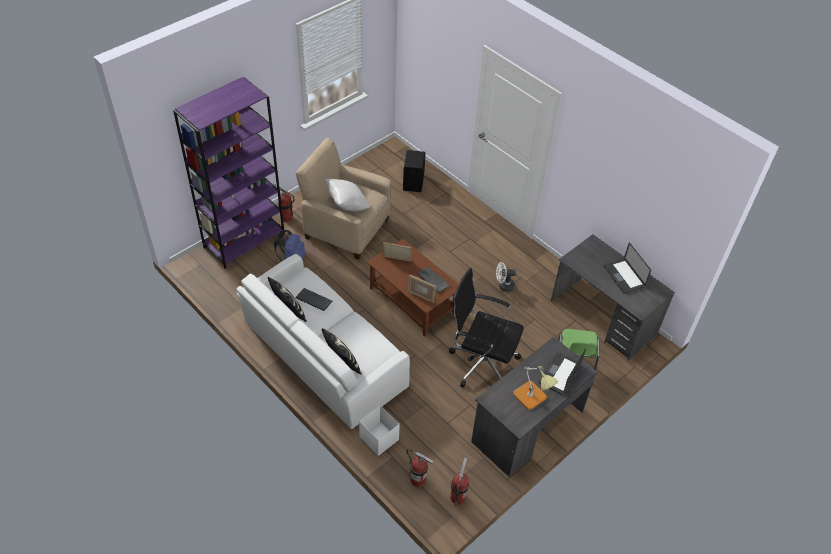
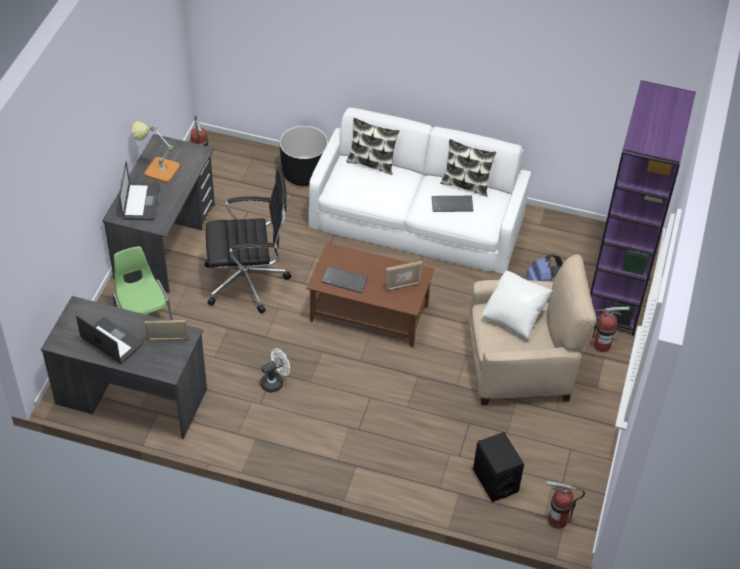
camera: 150 degrees right, 0 degrees up
(379, 438) = (304, 173): white storage box -> black planter
(418, 479) = (245, 158): fire extinguisher -> fire extinguisher (557, 520)
(421, 296) = (344, 256): picture frame -> picture frame (168, 340)

